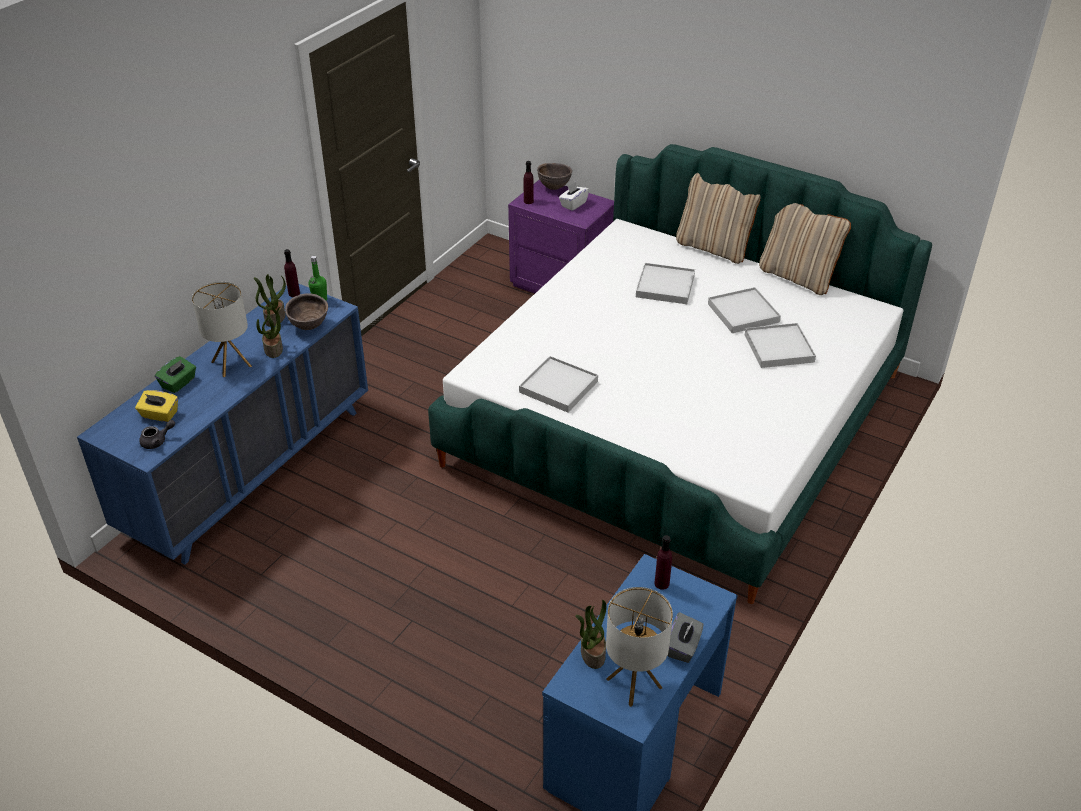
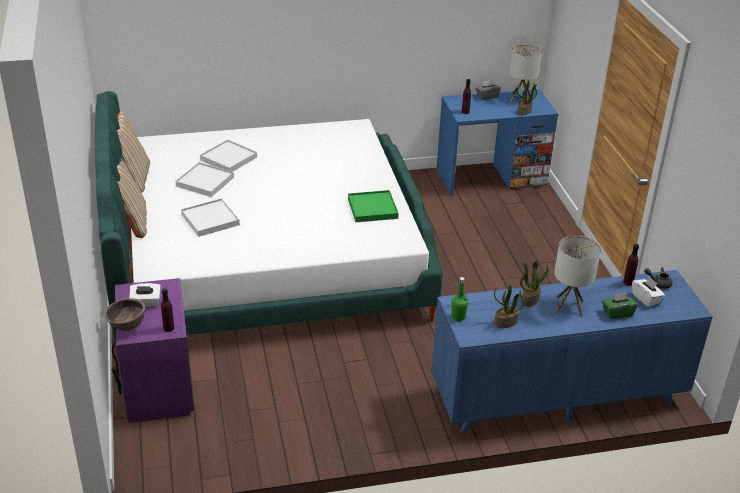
camera: 135 degrees left, 5 degrees down
(159, 415) = (646, 299): yellow tissue box -> white tissue box
(294, 293) = (470, 334): purple bottle -> purple bottle (628, 282)
(309, 327) = (488, 301): brown bowl -> none
(558, 386) = (372, 208): white tray -> green tray

